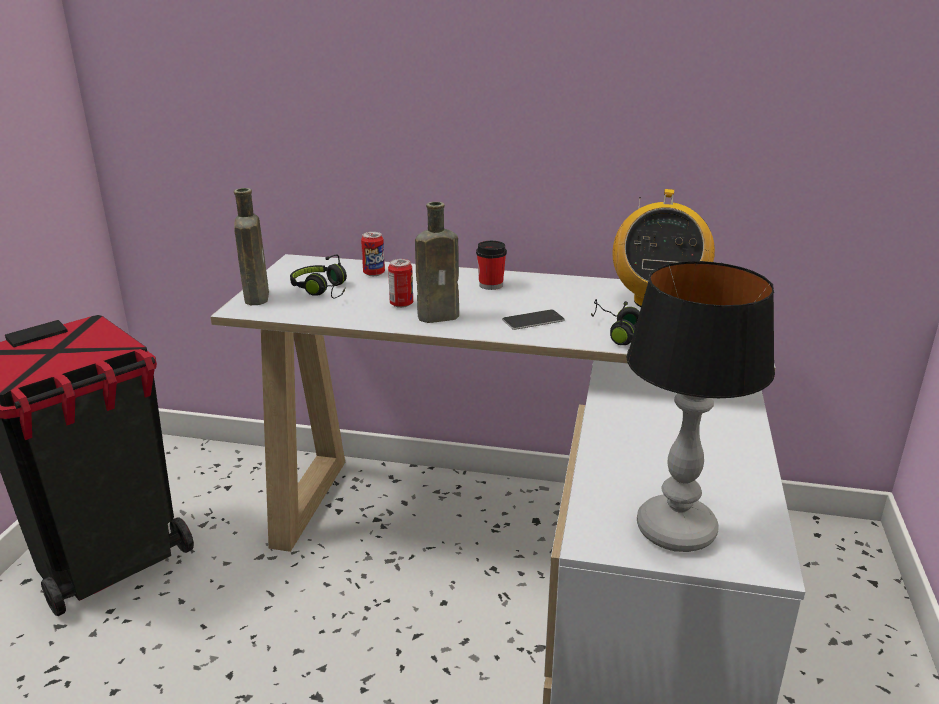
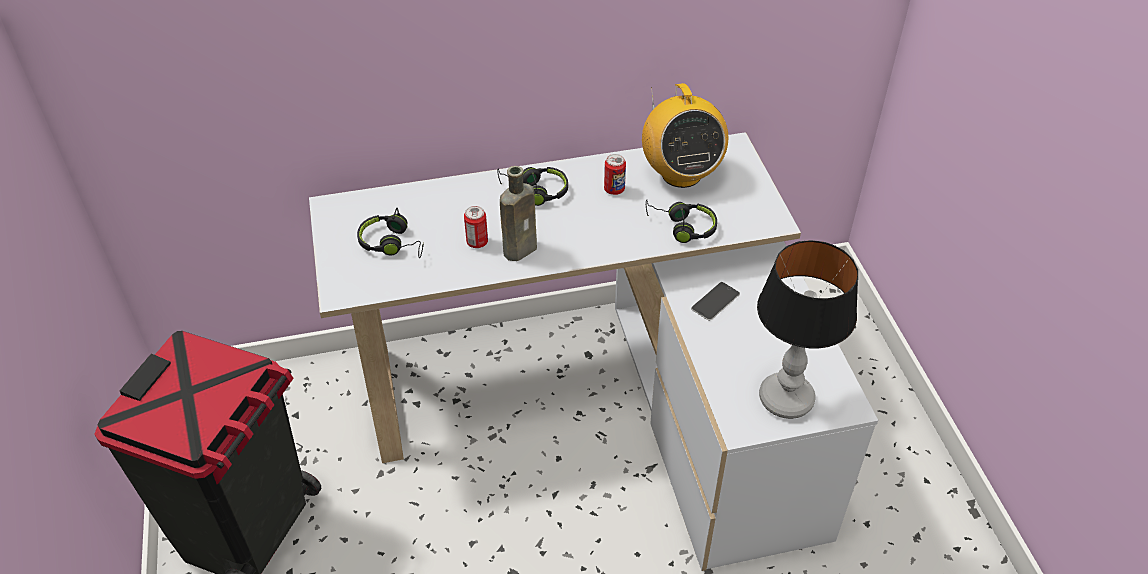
camera: 25 degrees left, 20 degrees up
(256, 296) = (339, 272): brown bottle -> none
(374, 273) = (419, 204): can -> can (614, 189)
(491, 285) = (534, 191): cup -> black headphones
(533, 320) = (599, 230): phone -> phone (715, 301)

